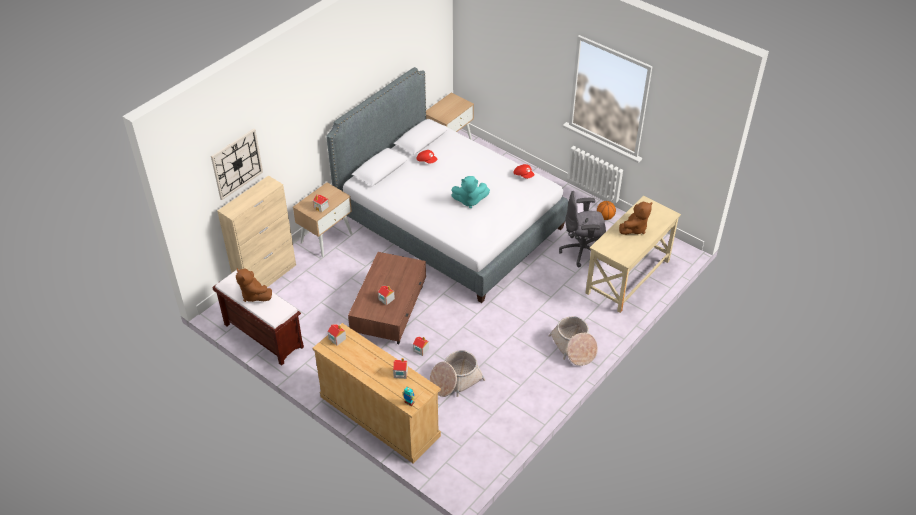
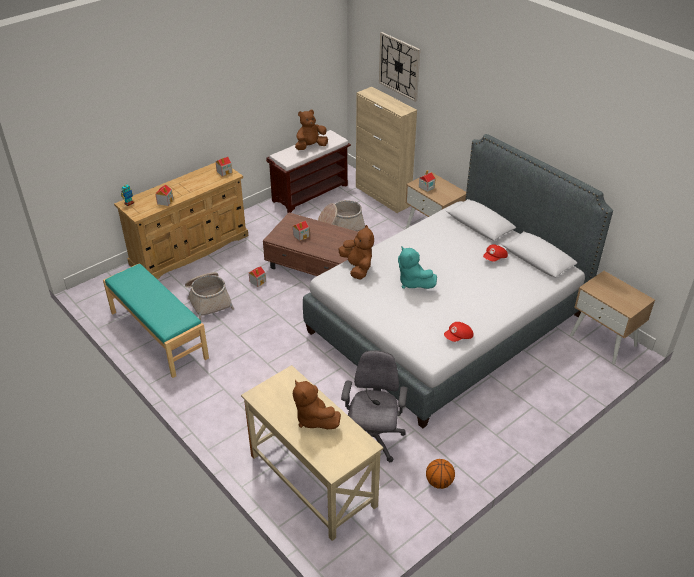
camera: 100 degrees right, 5 degrees down
(458, 233) = (357, 268): none -> brown plush toy
(469, 201) = (413, 283): turquoise plush toy -> turquoise plush toy turned 45 degrees counterclockwise
(512, 405) = (158, 335): none -> turquoise bench
(573, 347) = (214, 398): basket -> basket (340, 226)

